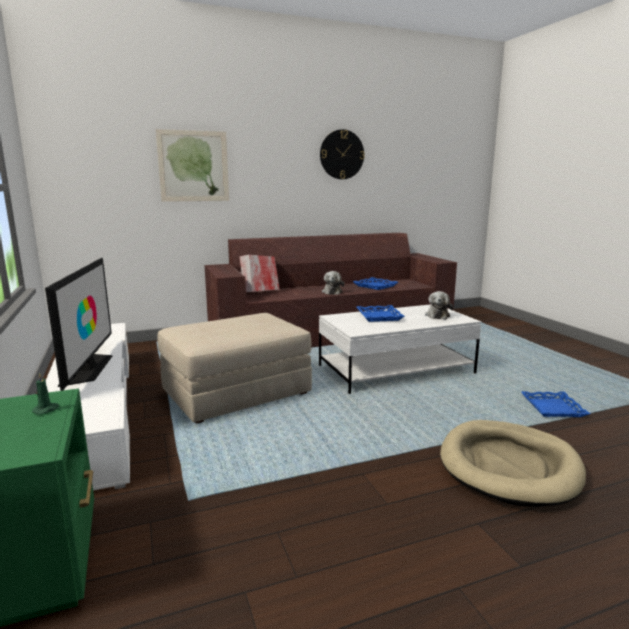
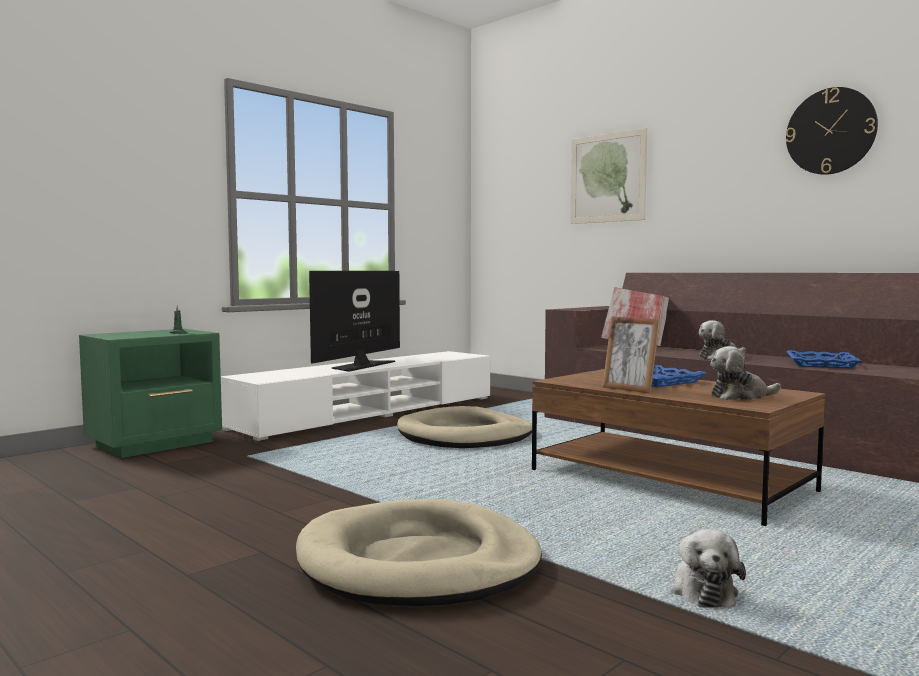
camera: 65 degrees right, 10 degrees down
(88, 368) = (361, 365): television -> television turned 150 degrees clockwise
(237, 392) = (465, 435): beige ottoman -> beige dog bed
(395, 369) = (669, 481): white coffee table -> brown coffee table
(402, 326) = (629, 389): none -> picture frame
(552, 408) = (702, 592): blue tray -> plush toy

